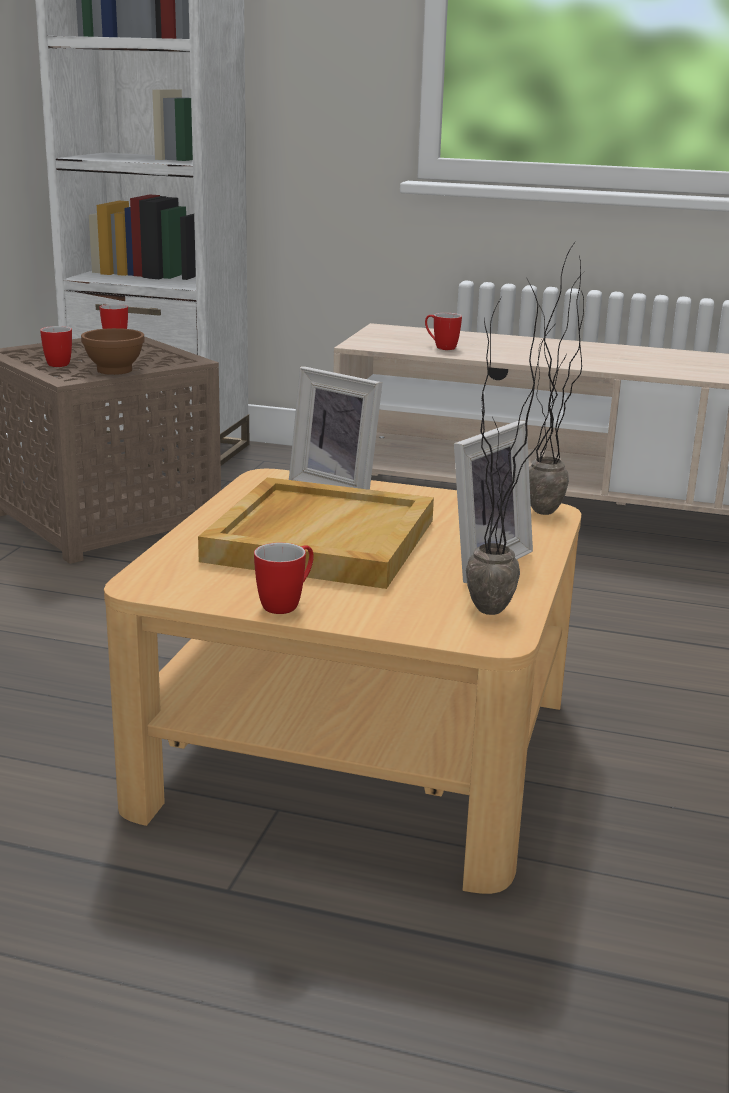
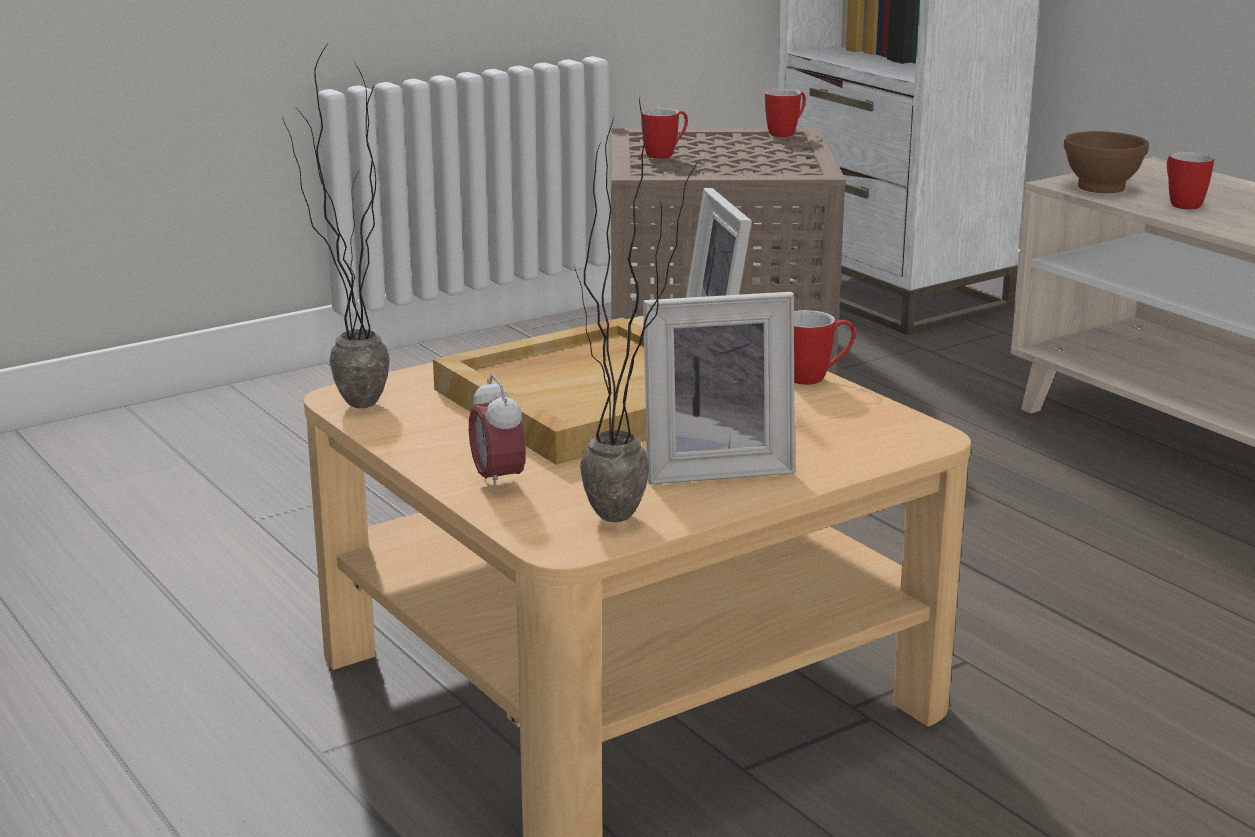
camera: 40 degrees right, 0 degrees up
(113, 370) = (704, 171): brown bowl -> brown bowl (1100, 187)
(287, 604) = (433, 450): mug -> mug (816, 378)
(374, 611) = (498, 481): none -> alarm clock
(542, 516) = (899, 440): potted plant -> potted plant (345, 408)

